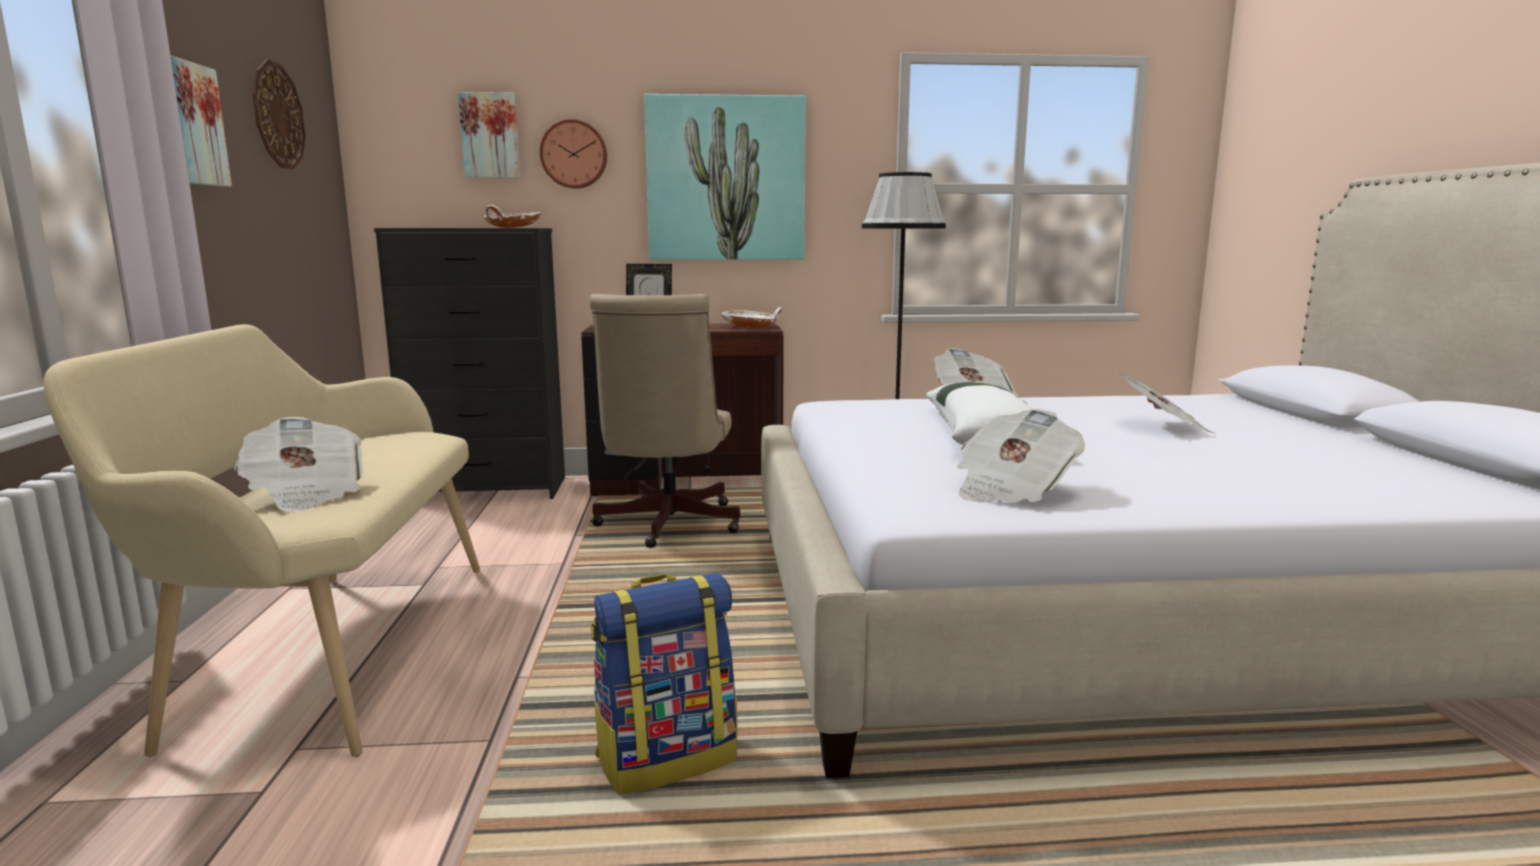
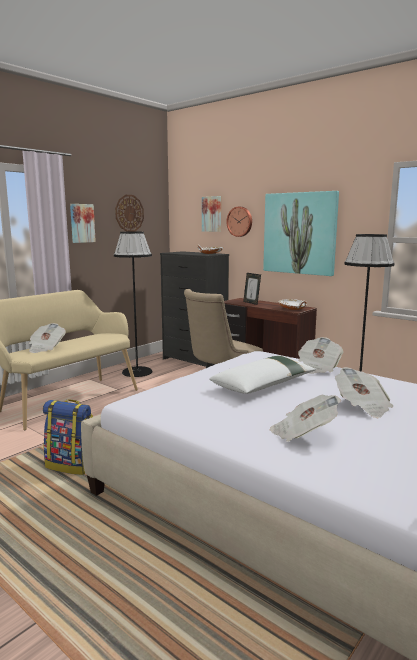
camera: 45 degrees right, 0 degrees up
(394, 539) = (137, 372): none -> black floor lamp
(1011, 490) = (184, 407): newspaper -> newspaper (303, 433)

